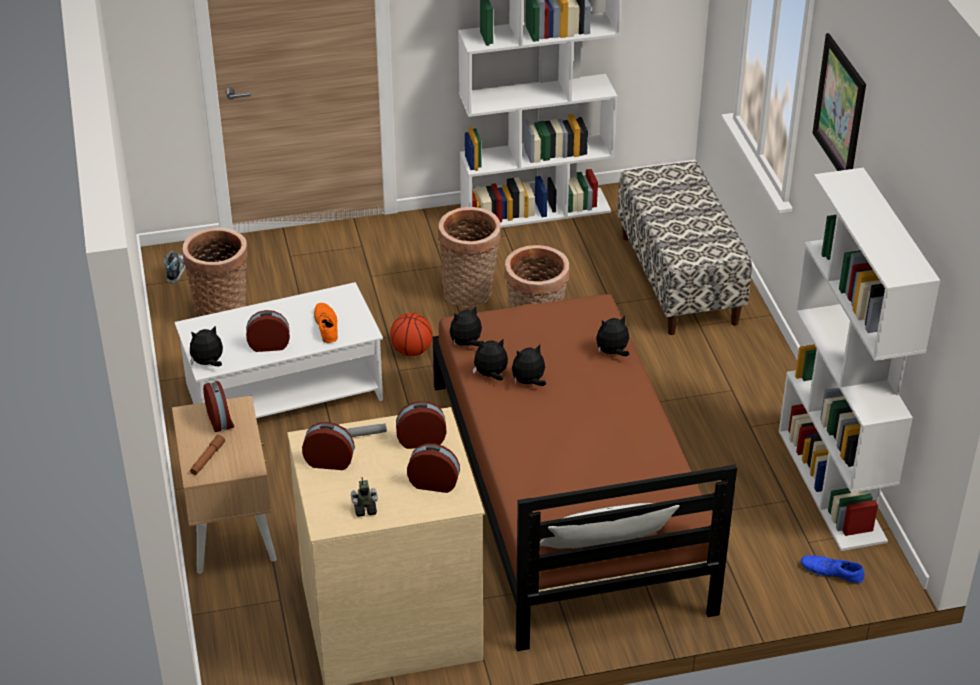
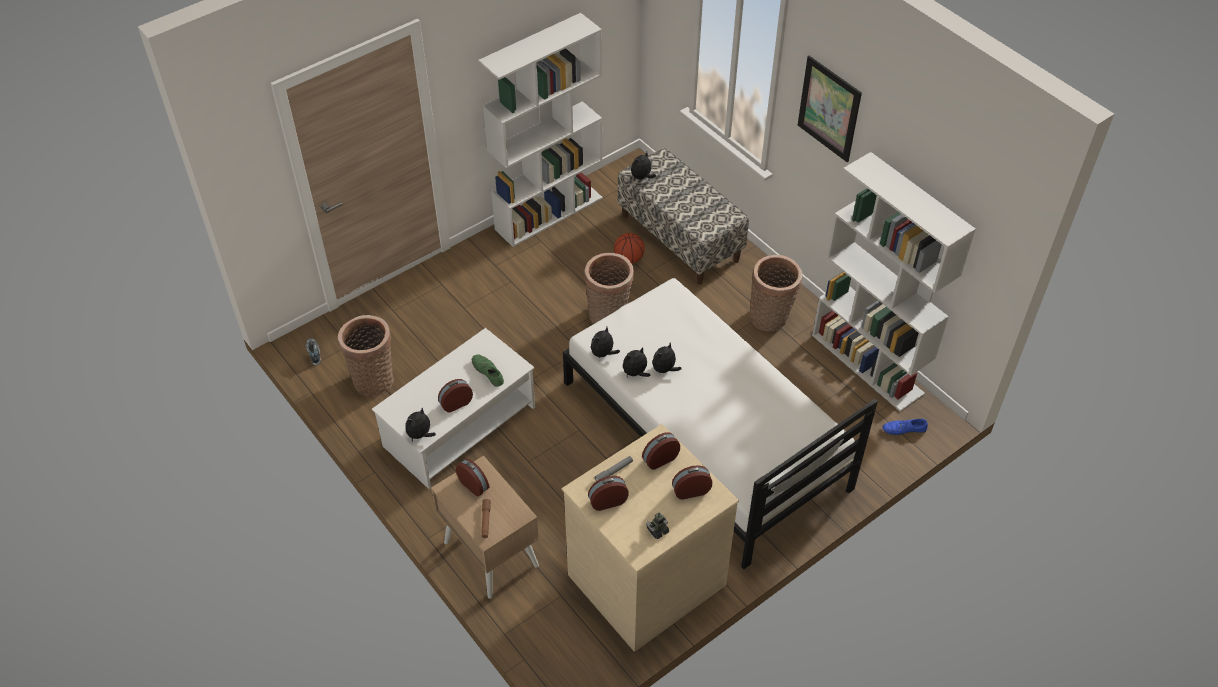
camera: 25 degrees left, 10 degrees up
(326, 326) = (488, 372): orange shoe -> green shoe
(411, 351) = (531, 360): basketball -> basketball (628, 259)
(470, 294) = (544, 298): basket -> basket (771, 318)
(566, 493) = (704, 435): brown bed -> white bed
(612, 352) = (706, 325): plush toy -> plush toy (642, 177)

